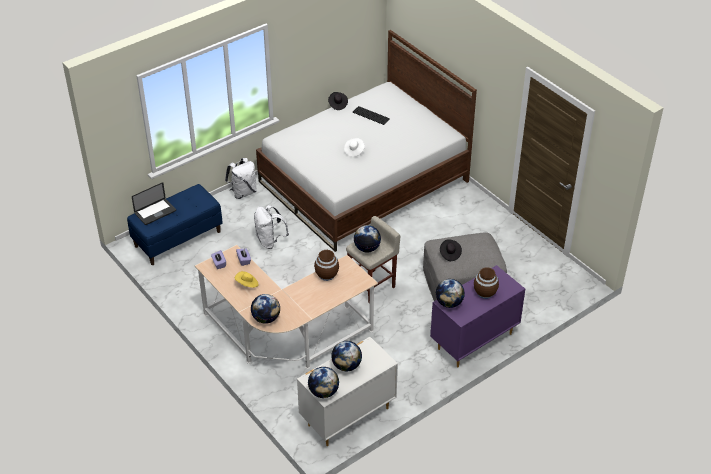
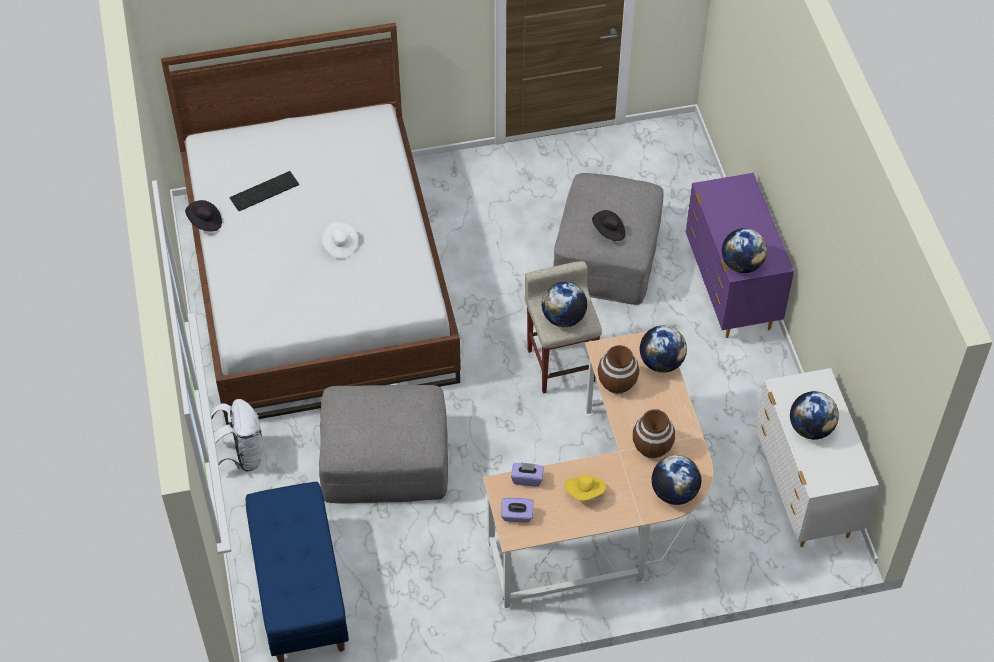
camera: 65 degrees left, 10 degrees up
(155, 212) = (283, 583): laptop -> none
(270, 241) = (385, 459): white backpack -> grey ottoman
(323, 392) = (850, 474): globe -> globe (661, 363)
(485, 293) = (741, 217): brown vase -> brown vase (652, 447)

